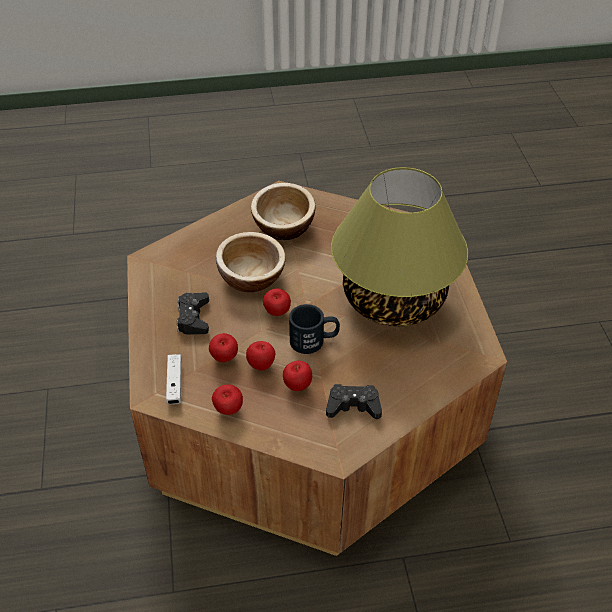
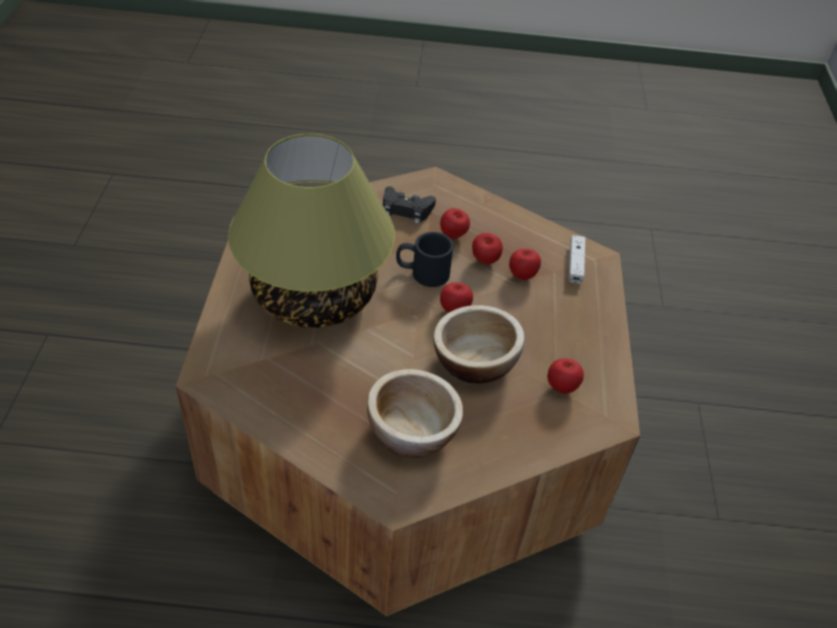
camera: 170 degrees left, 0 degrees up
(193, 318) = (552, 326): black game controller -> none
(228, 410) = (524, 231): apple -> apple (561, 387)

